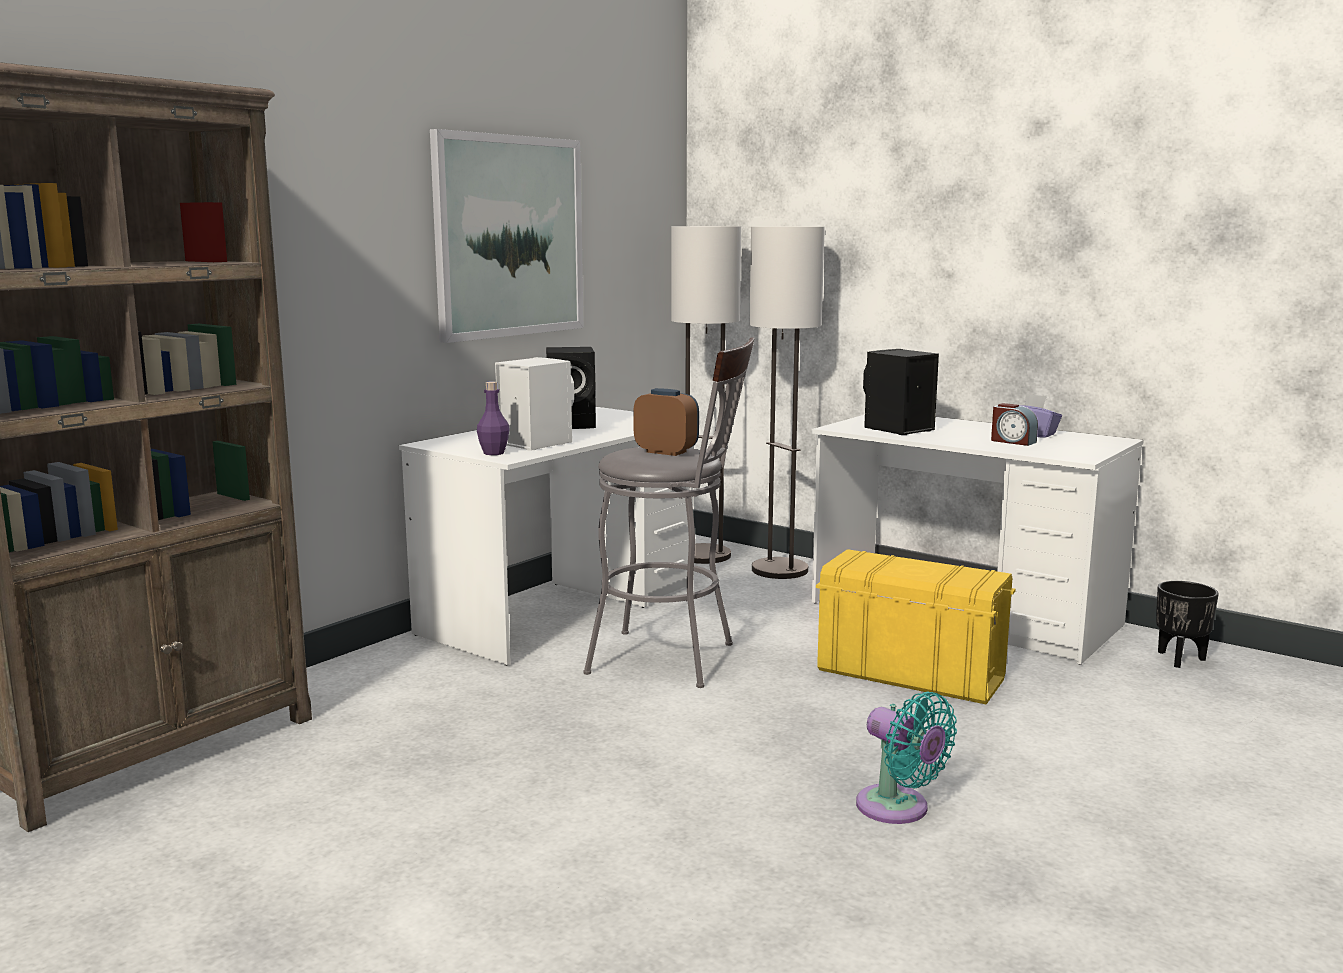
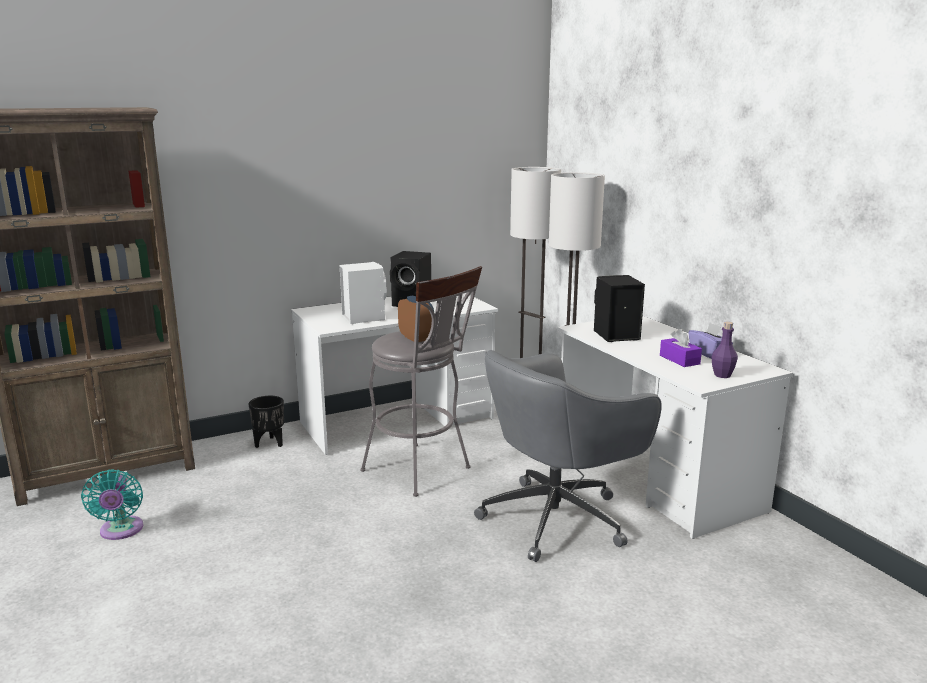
camera: 25 degrees right, 5 degrees up
(494, 453) = (327, 323): purple bottle -> purple bottle (722, 375)
(509, 236) = (382, 177): picture -> none
(898, 809) = (430, 618): turquoise fan -> turquoise fan (121, 531)
(909, 674) = (558, 518): yellow storage box -> grey office chair
(1012, 441) = (679, 360): alarm clock -> purple tissue box
(1179, 659) = (780, 552): black planter -> black planter (270, 443)

